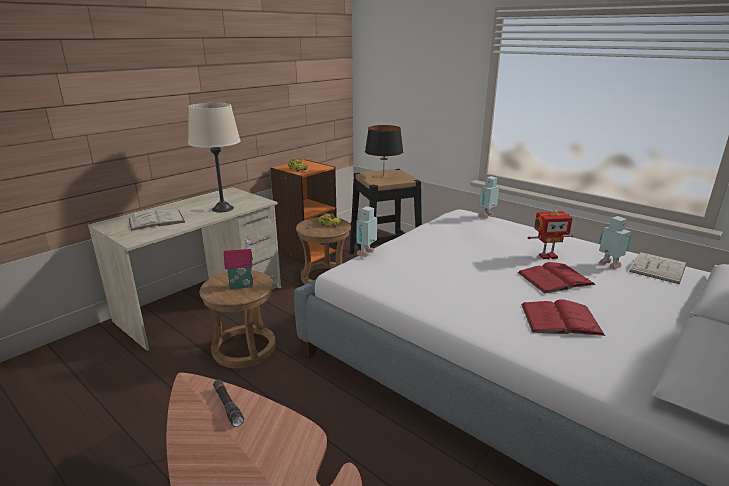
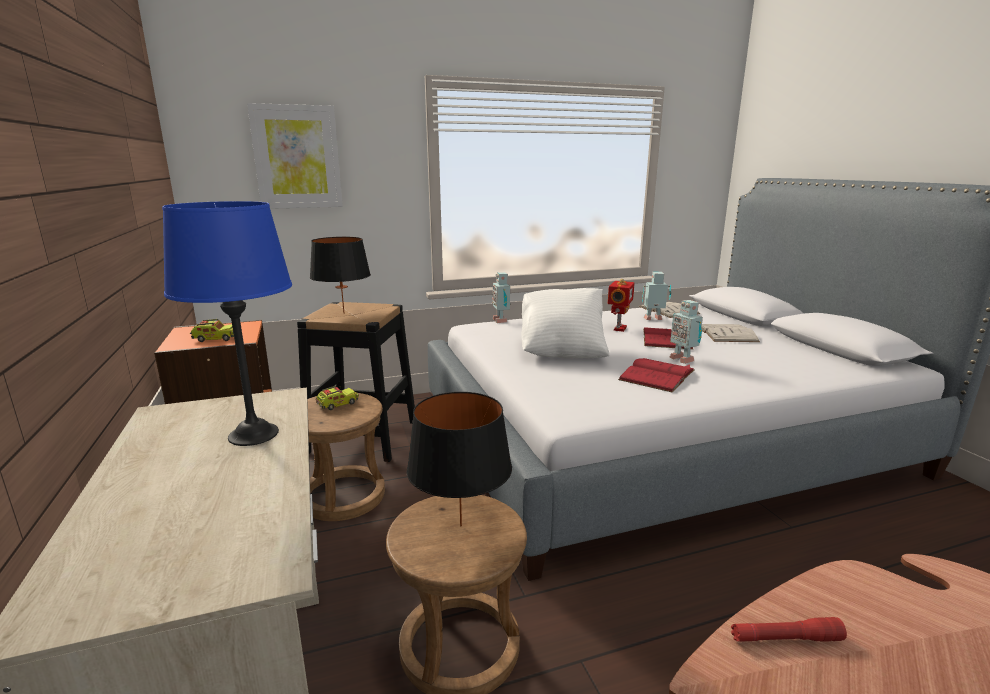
camera: 60 degrees left, 5 degrees down
(156, 220) = (179, 521): white book -> white book (726, 333)
(223, 208) = (253, 434): beige table lamp -> blue table lamp
(227, 406) = (785, 638): black flashlight -> red flashlight
(241, 285) = (460, 525): toy house -> black table lamp
(367, 253) = (528, 391): toy robot -> toy robot (682, 359)
(408, 69) = (297, 157): none -> picture
(457, 248) = (562, 351): none -> white pillow
(560, 319) = (742, 358): red book -> red book (657, 375)

